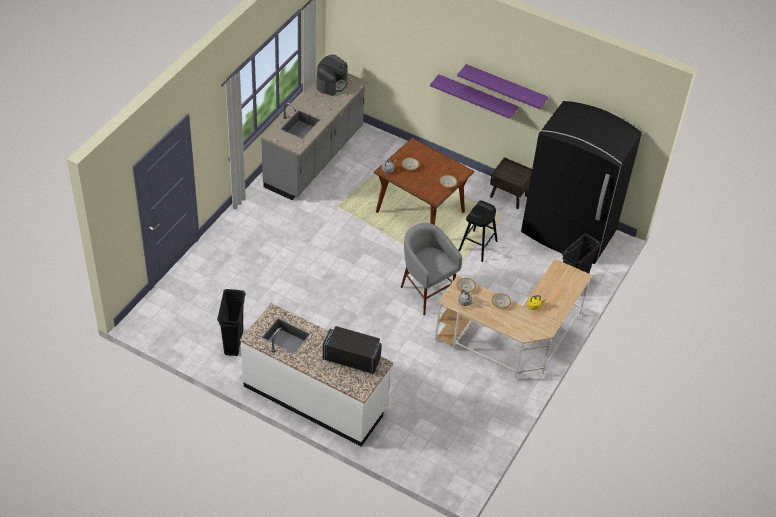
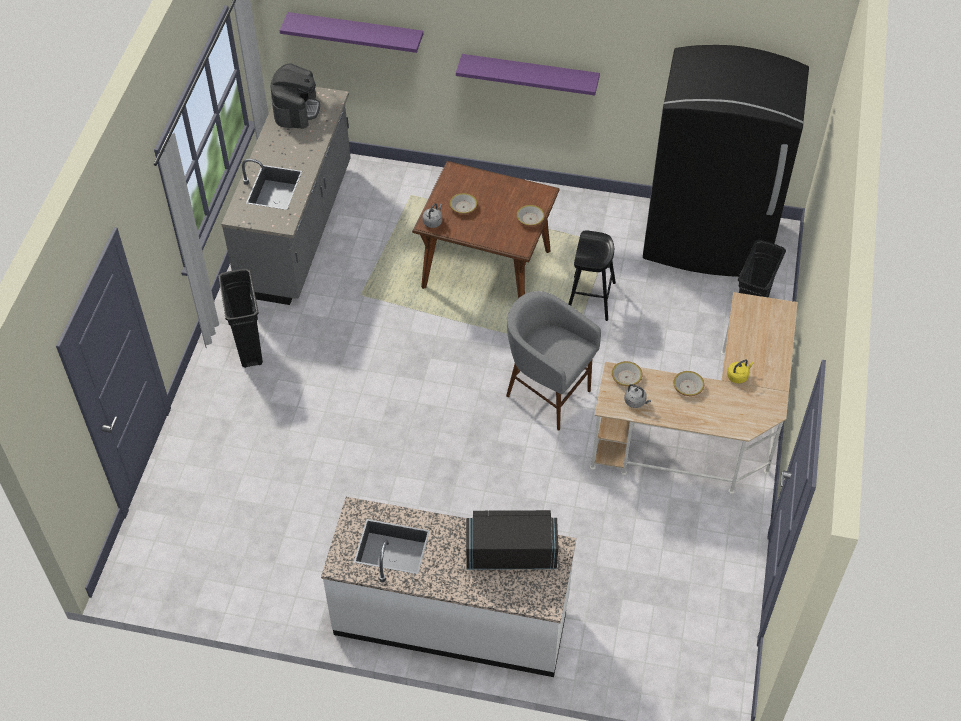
camera: 15 degrees left, 5 degrees up
(233, 342) = (290, 565): black trash can -> black trash can (249, 347)
(505, 87) = (575, 48): purple shelf -> purple shelf (356, 32)
(509, 196) = (603, 209): brown nightstand -> none

